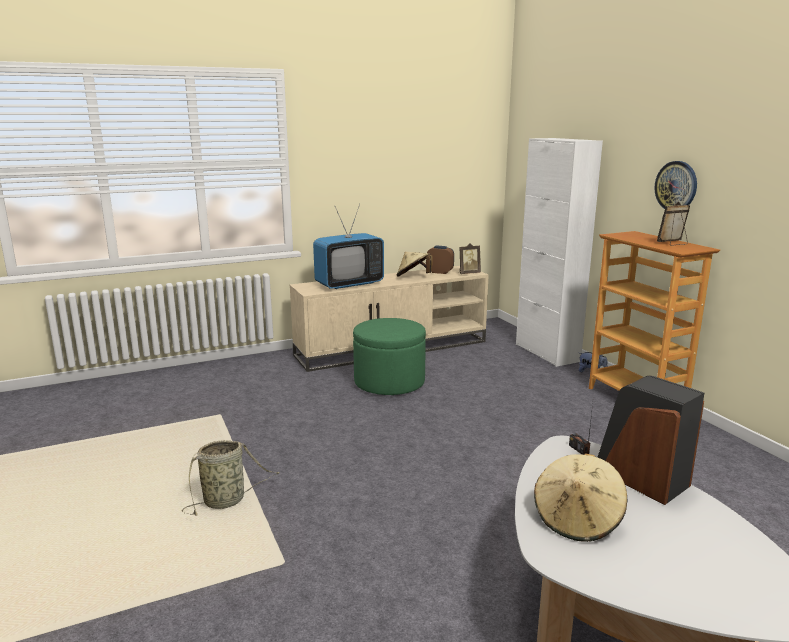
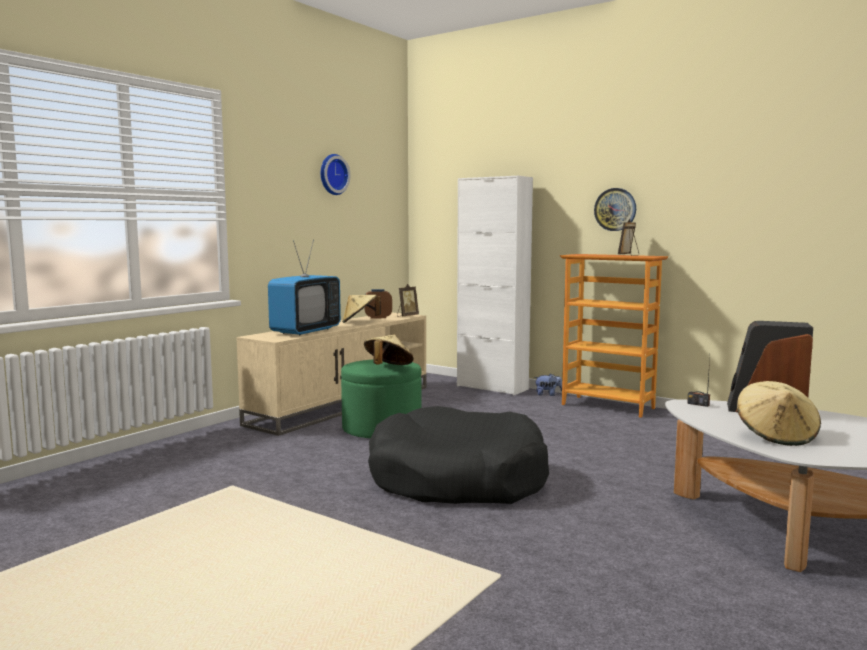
camera: 30 degrees left, 10 degrees down
(227, 500) = (361, 548): basket -> none
(379, 453) = (457, 479): none -> black dog bed
(385, 333) = (388, 368): none -> beige hat
(408, 134) = (332, 174): none -> wall clock

